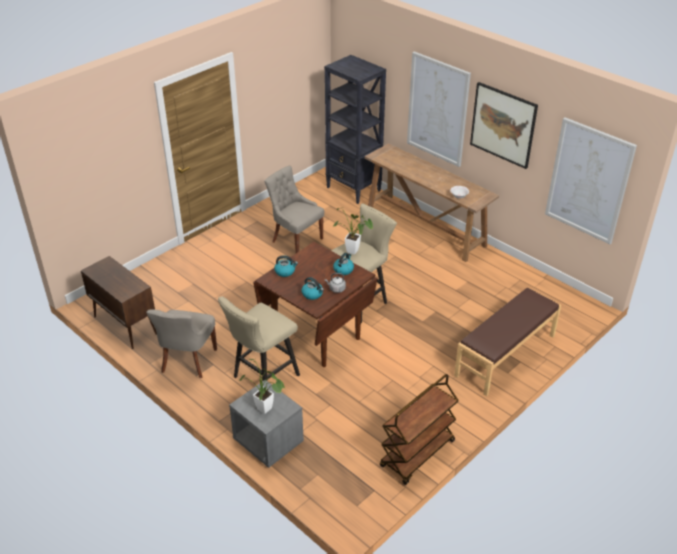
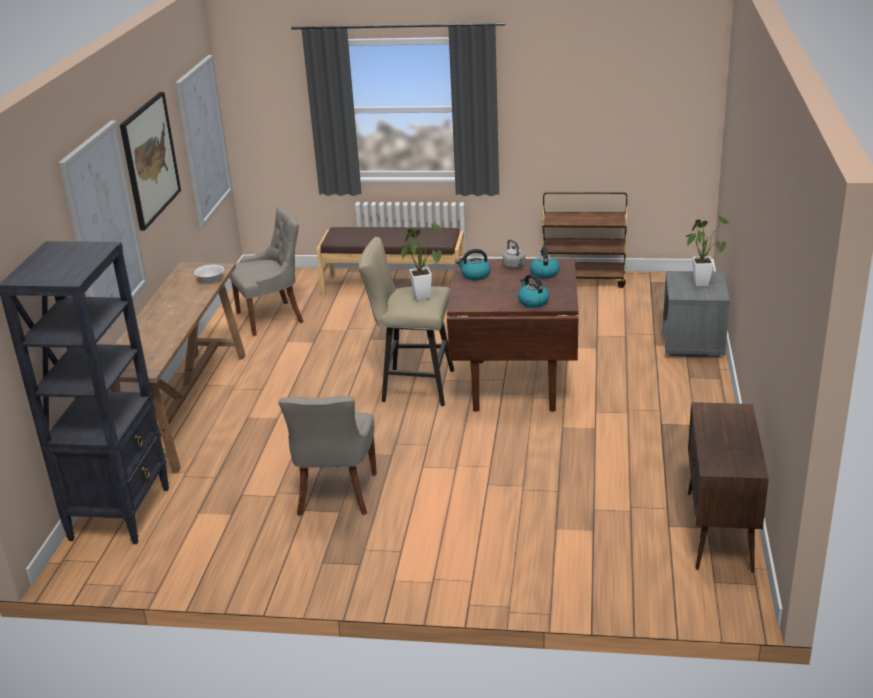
camera: 125 degrees left, 10 degrees down
(187, 361) = (686, 443): grey chair -> grey chair (272, 317)
(262, 378) = (626, 384): beige stool -> none

